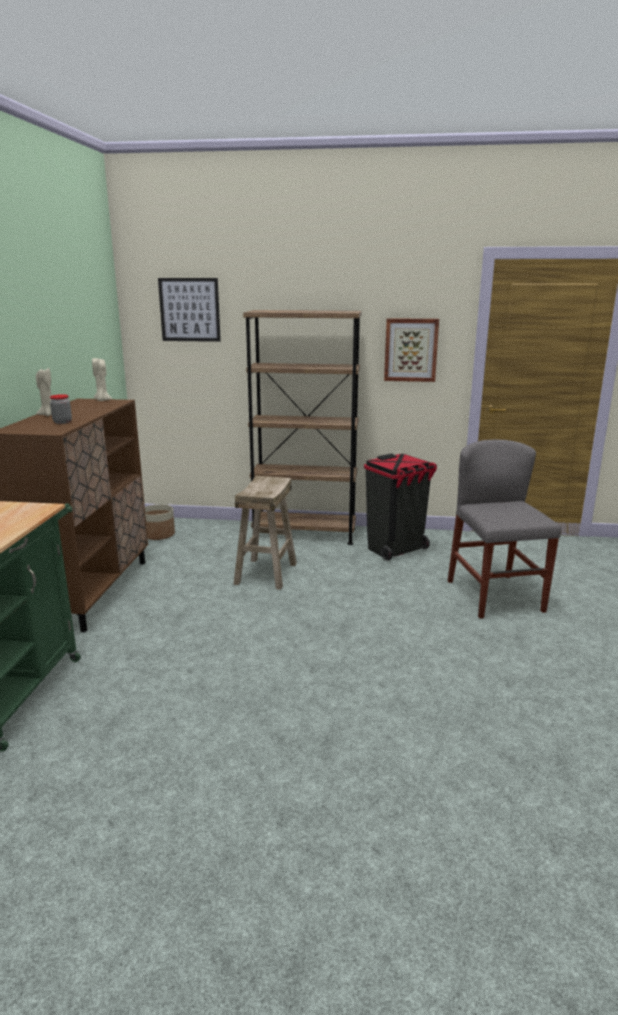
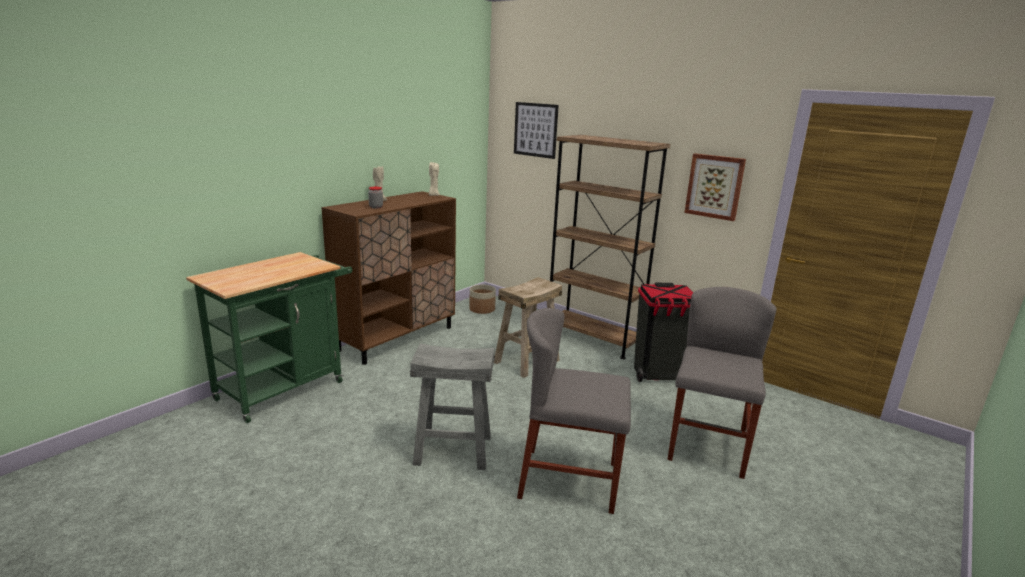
camera: 30 degrees right, 0 degrees up
(291, 682) = (453, 450): none -> grey stool
(425, 666) = (569, 480): none -> grey chair

